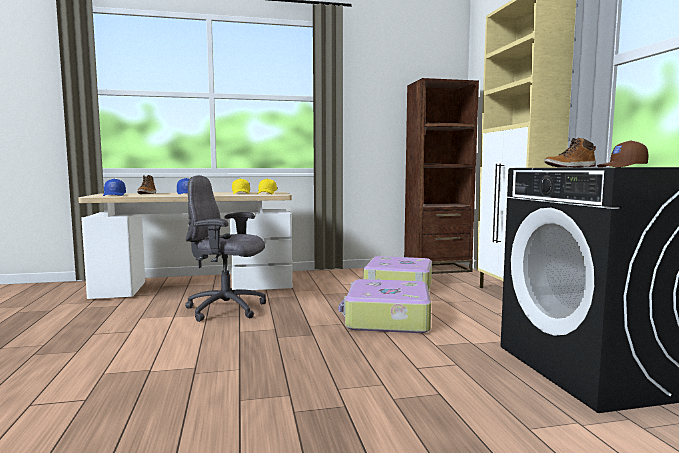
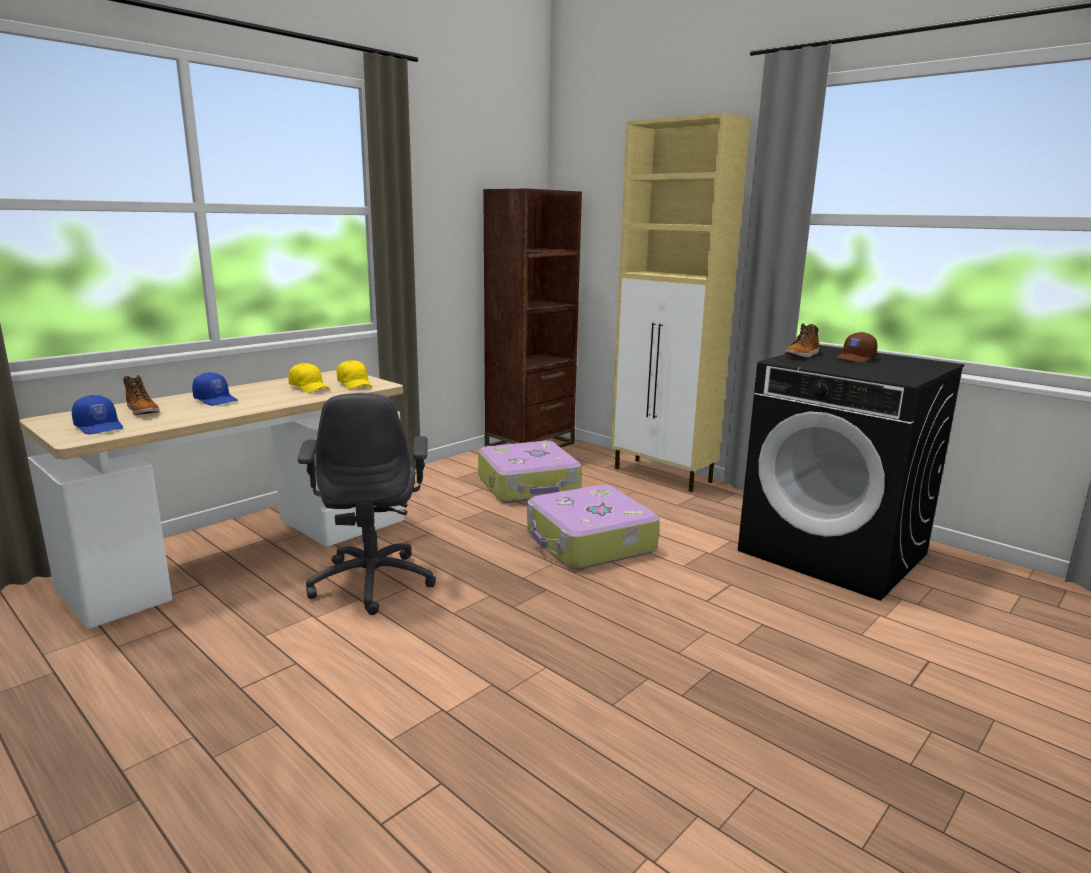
camera: 35 degrees left, 10 degrees up
(227, 309) = (373, 582): grey office chair -> grey office chair turned 75 degrees counterclockwise

